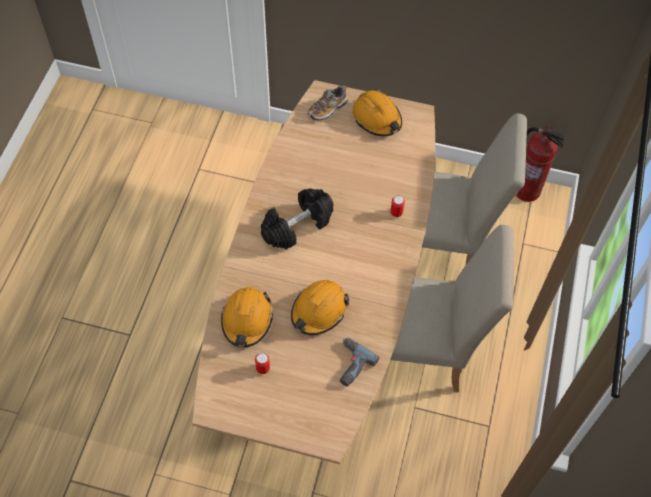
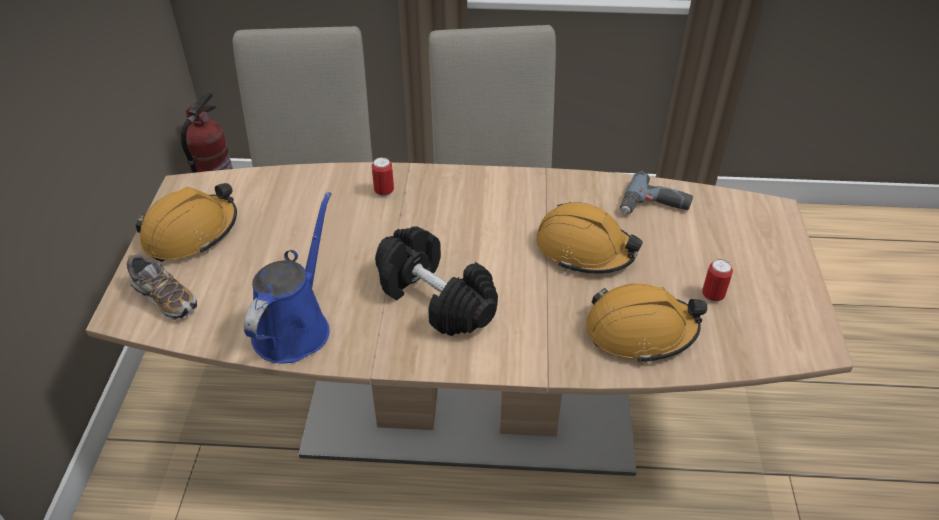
camera: 100 degrees left, 15 degrees down
(293, 162) = (295, 327): none -> blue watering can

